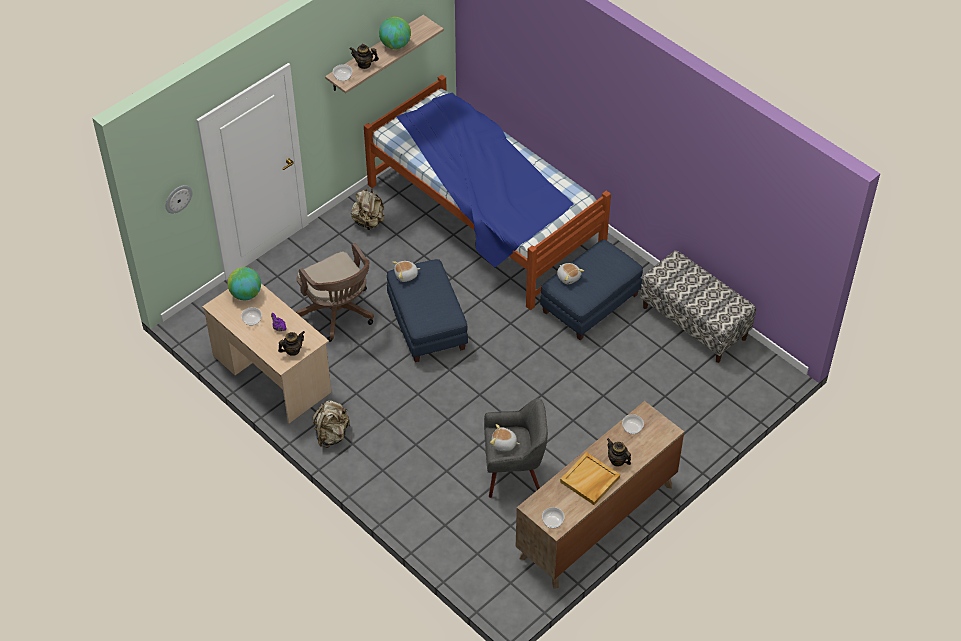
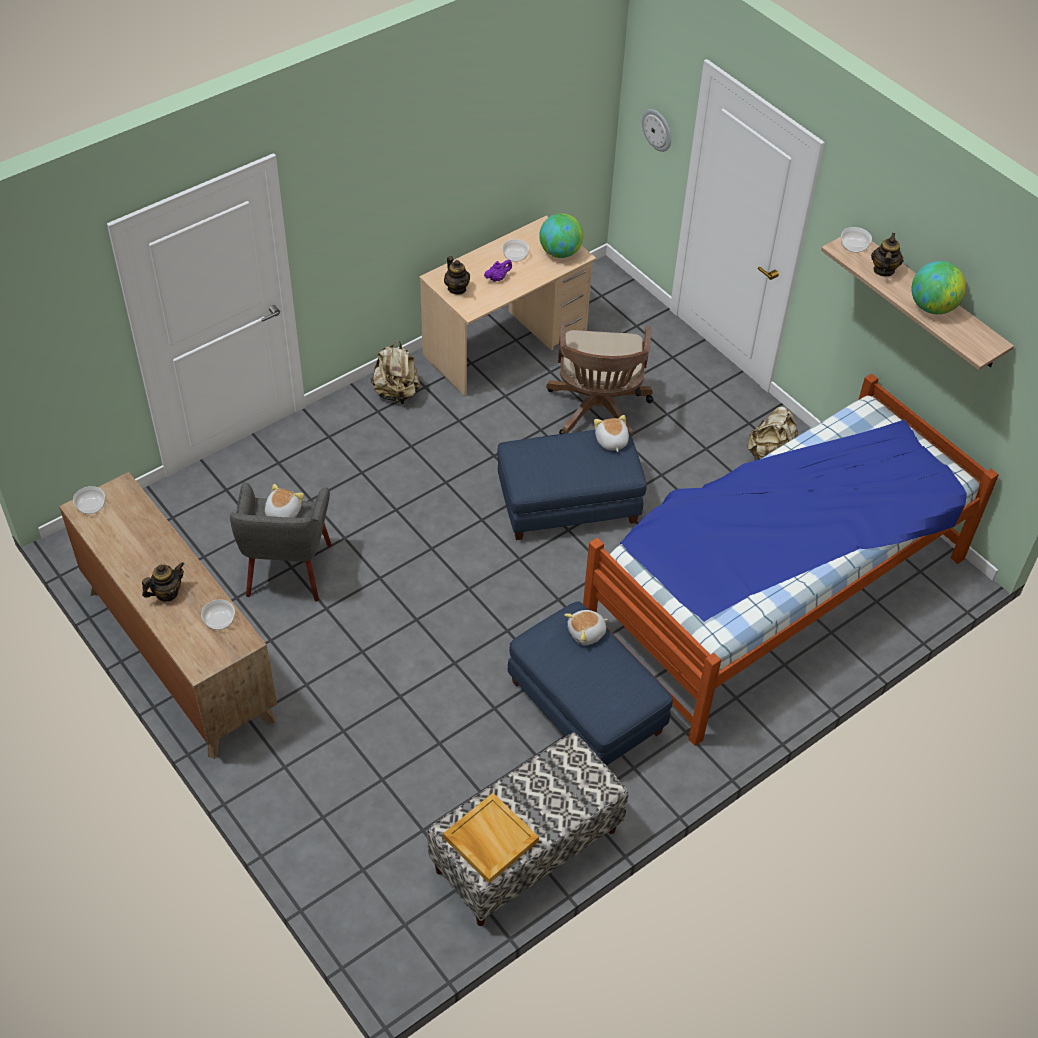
camera: 95 degrees right, 0 degrees up
(338, 314) = (598, 412): brown office chair -> brown office chair turned 60 degrees counterclockwise
(590, 480) = (143, 556): beige tray -> beige tray (490, 839)

